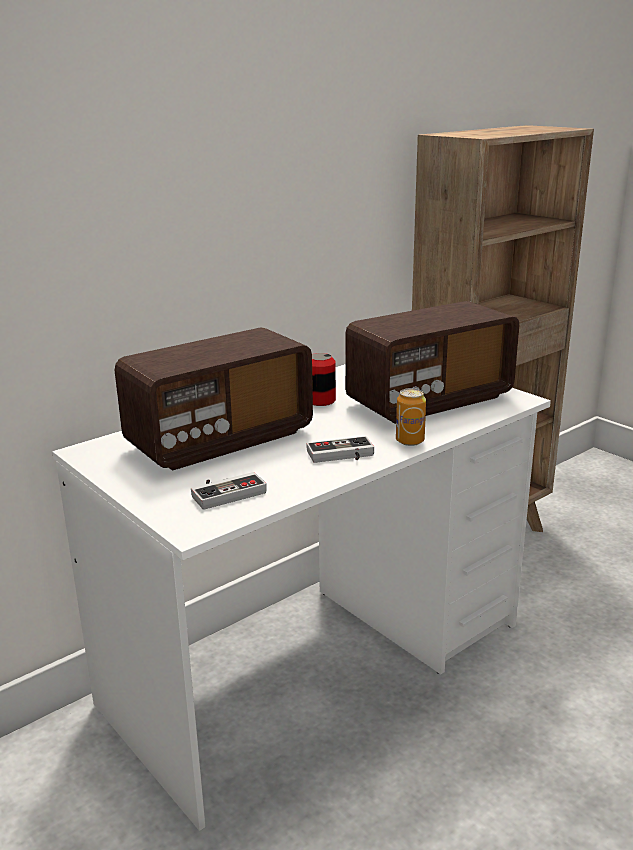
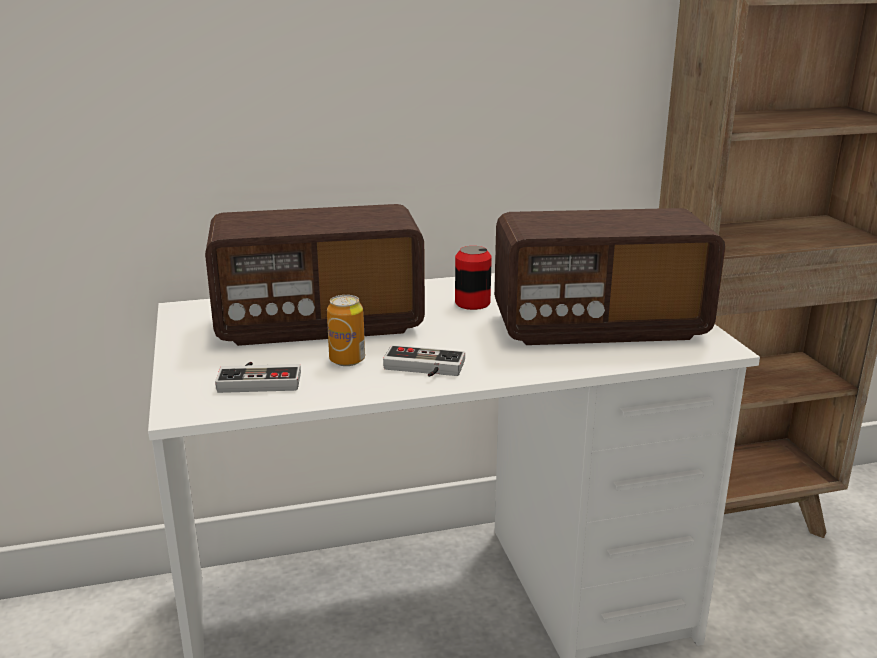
camera: 25 degrees right, 0 degrees up
(410, 441) = (519, 369): can -> can (347, 360)

